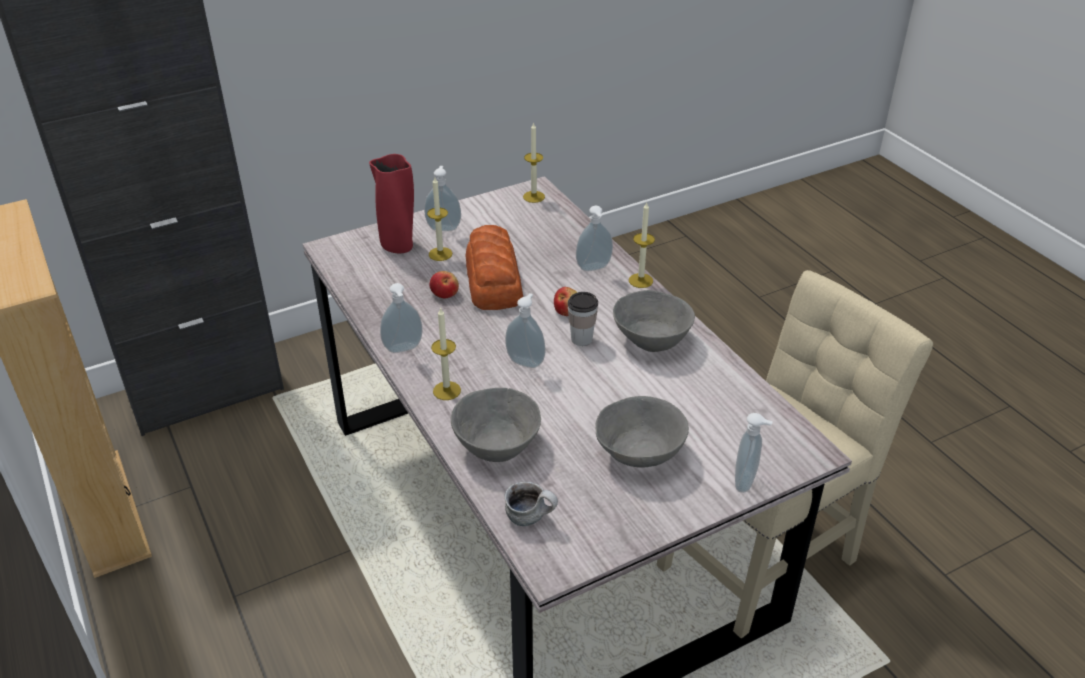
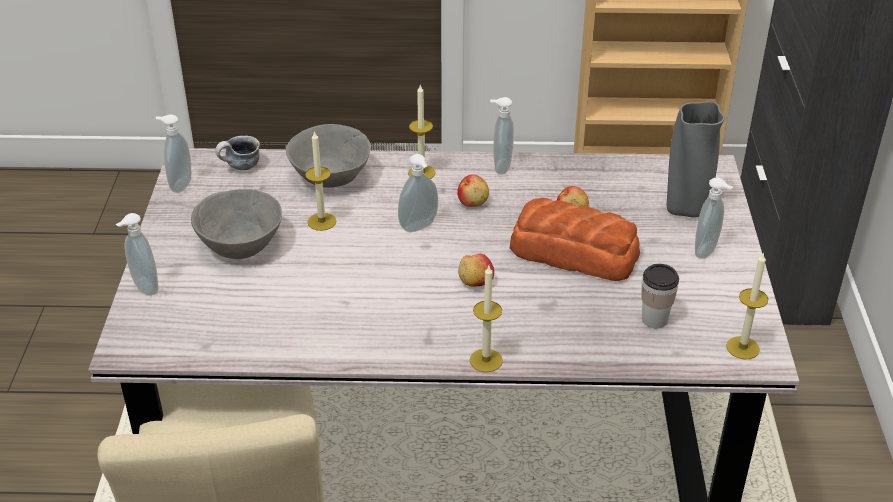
camera: 120 degrees right, 0 degrees up
(399, 246) = (685, 210): red vase -> grey vase
(440, 254) = (651, 232): candle -> candle (321, 221)
(468, 346) = (473, 202): none -> apple
(581, 339) = (421, 273): cup -> cup (654, 320)
(594, 268) = (538, 333): soap dispenser -> soap dispenser (179, 185)
(652, 339) = (376, 320): grey bowl -> none

